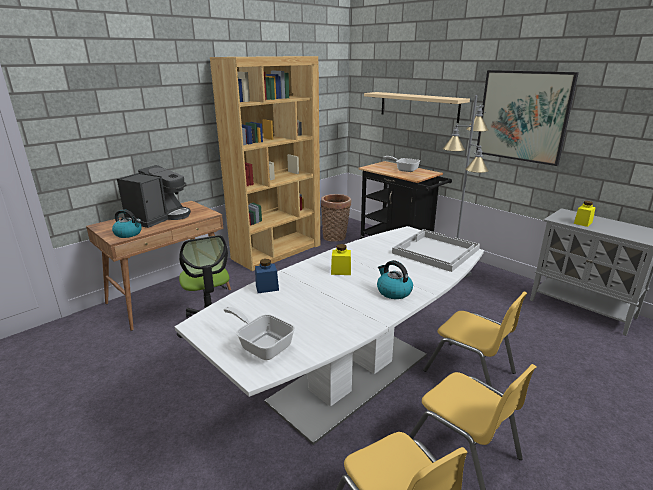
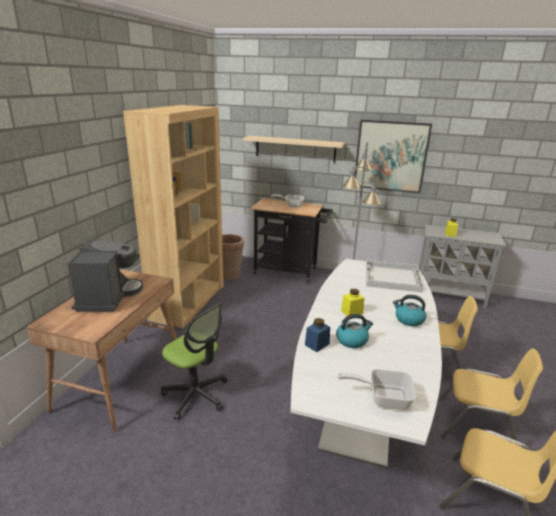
camera: 30 degrees left, 0 degrees up
(129, 234) = (99, 324): kettle -> kettle (352, 340)

